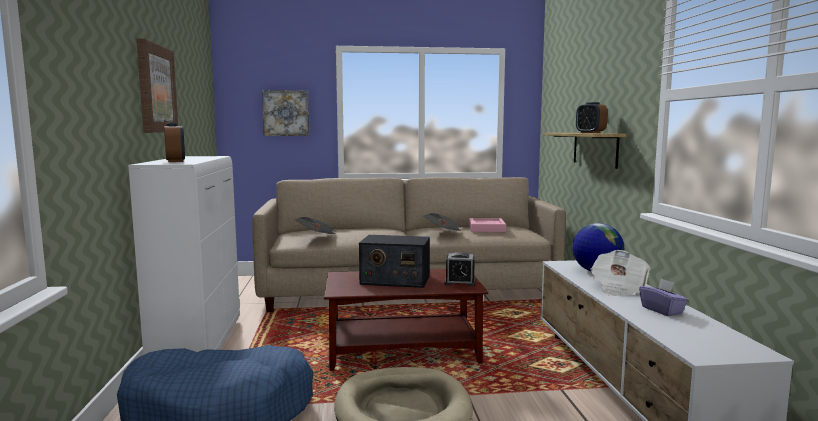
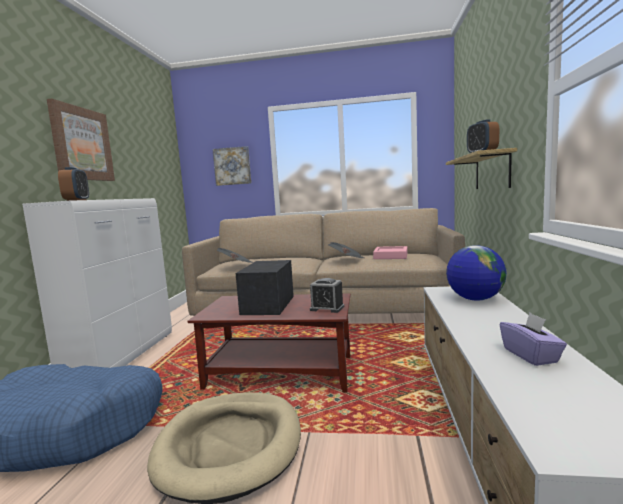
camera: 15 degrees right, 0 degrees up
(394, 280) = (268, 305): radio -> radio turned 75 degrees clockwise
(618, 288) = (488, 321): newspaper -> none

